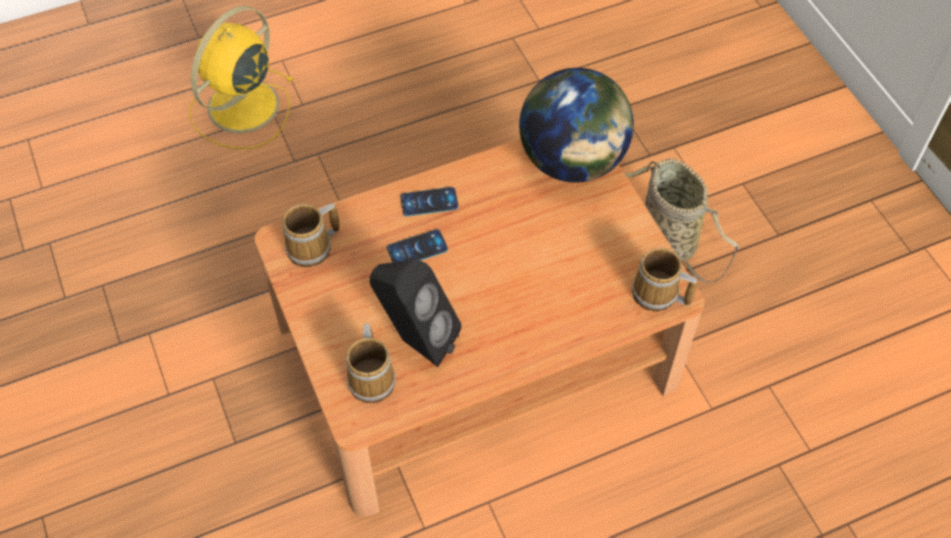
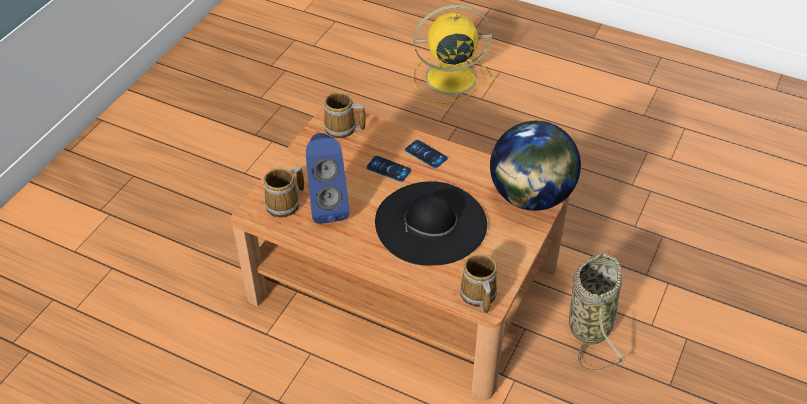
camera: 50 degrees right, 10 degrees down
(415, 340) = (327, 206): black speaker -> blue speaker
(528, 266) = (430, 223): none -> black hat

